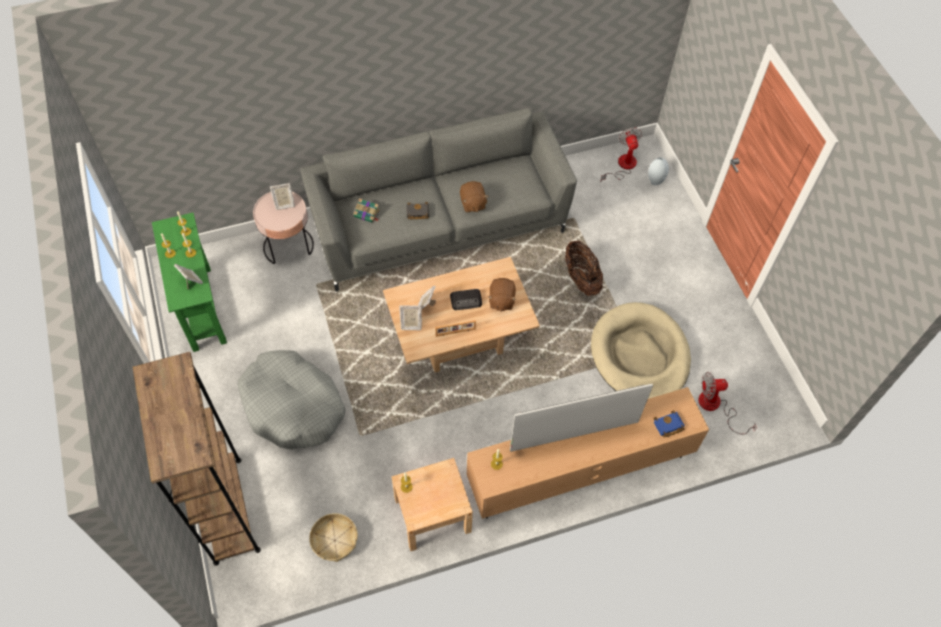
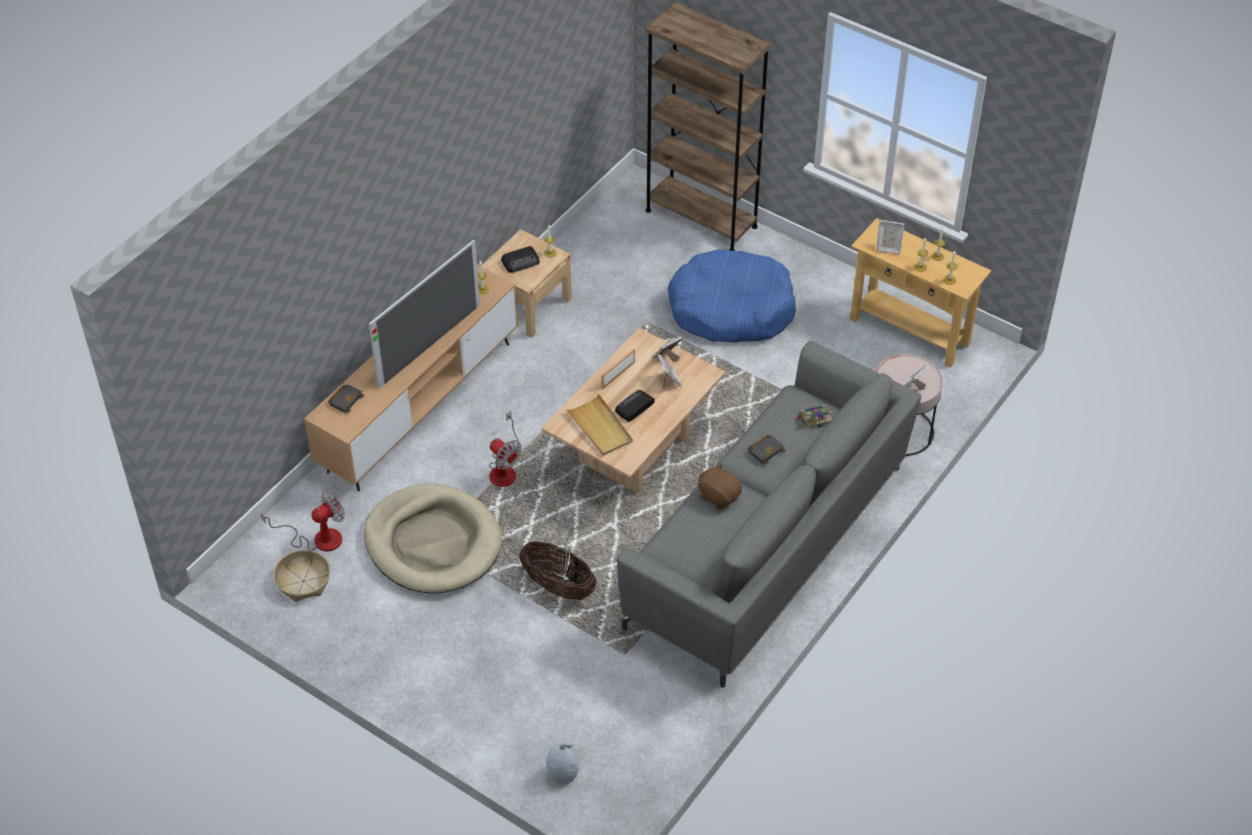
camera: 145 degrees right, 10 degrees down
(202, 308) = (909, 331): green console table -> beige console table
(293, 406) = (731, 309): grey dog bed -> blue dog bed
(334, 540) = (593, 247): basket -> basket (303, 581)
(435, 493) = (521, 262): none -> radio
(501, 300) = (600, 427): brown plush toy -> beige tray
(622, 166) = (620, 767): fan -> fan (504, 469)
(668, 426) = (346, 399): blue book -> black book

